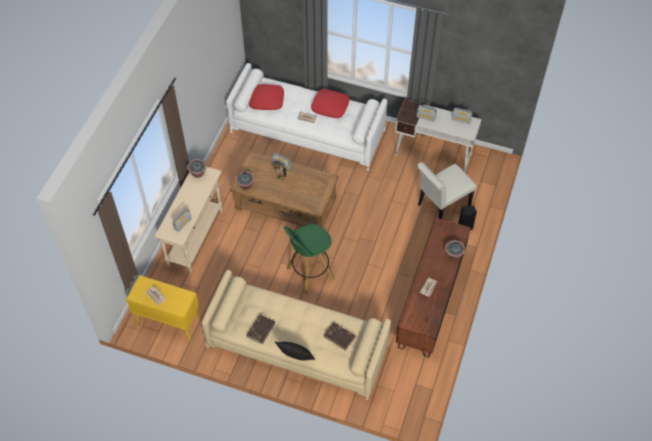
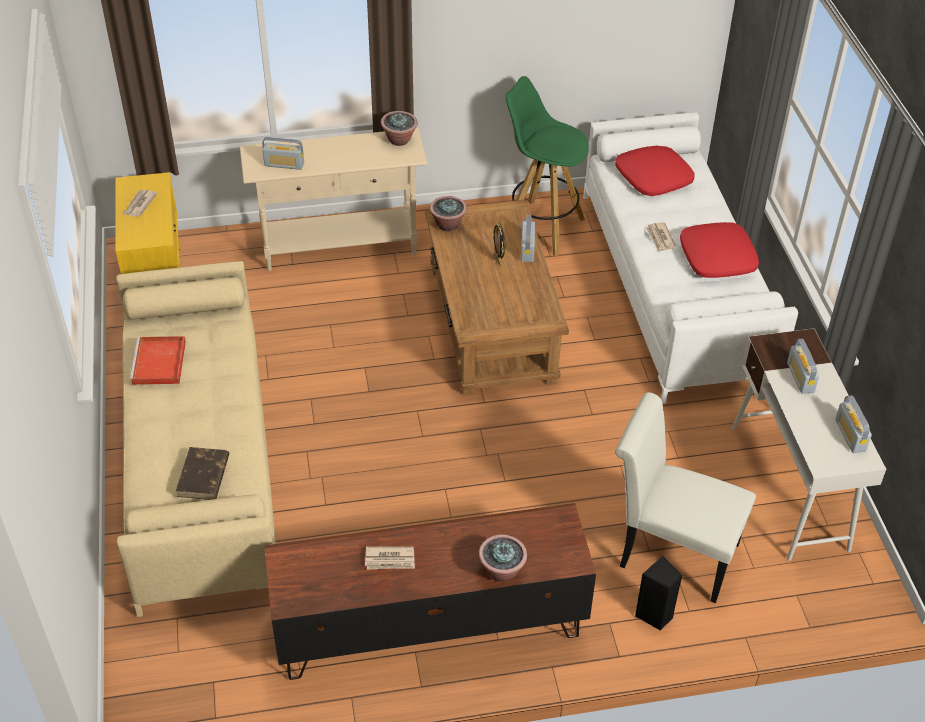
camera: 60 degrees right, 10 degrees down
(261, 329) = (159, 364): brown book -> red tray
(295, 358) = (125, 434): black pillow -> none
(309, 273) = (367, 415): green stool -> green stool (541, 227)

